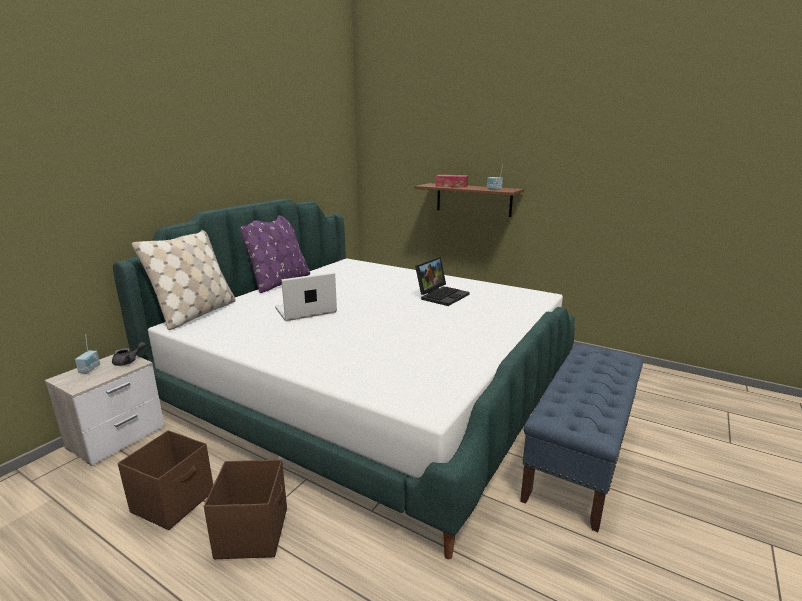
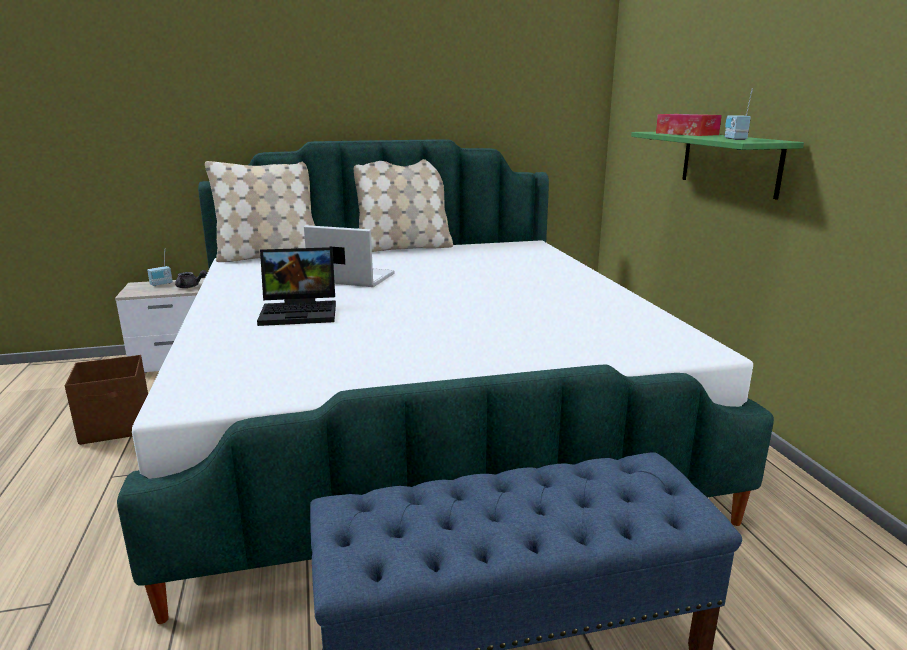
camera: 45 degrees right, 0 degrees up
(253, 532) = (107, 481): brown storage box -> none
(279, 282) = (403, 247): purple pillow -> beige pillow
(441, 295) = (539, 305): laptop -> laptop (301, 312)
(473, 199) = (729, 162): brown shelf -> green shelf

